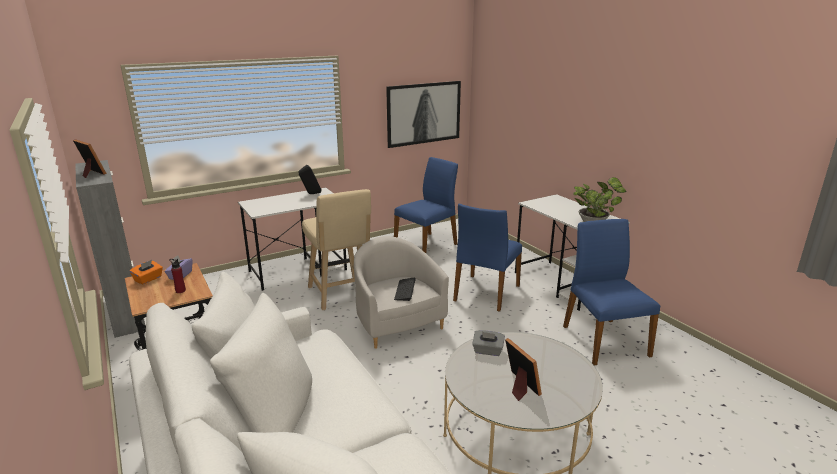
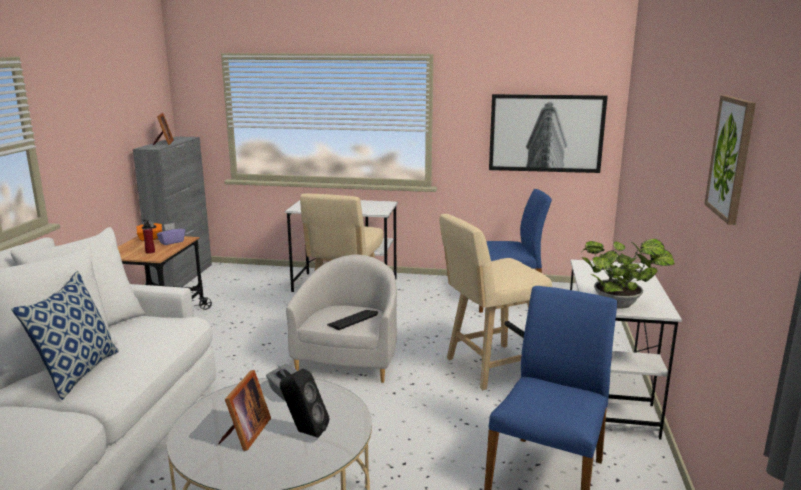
camera: 40 degrees right, 5 degrees down
(311, 194) = (371, 204): black speaker -> black speaker (304, 432)
(331, 411) = (77, 373): none -> pillow
(485, 293) = (489, 368): blue chair -> beige stool
(684, 123) = (731, 158): none -> picture

